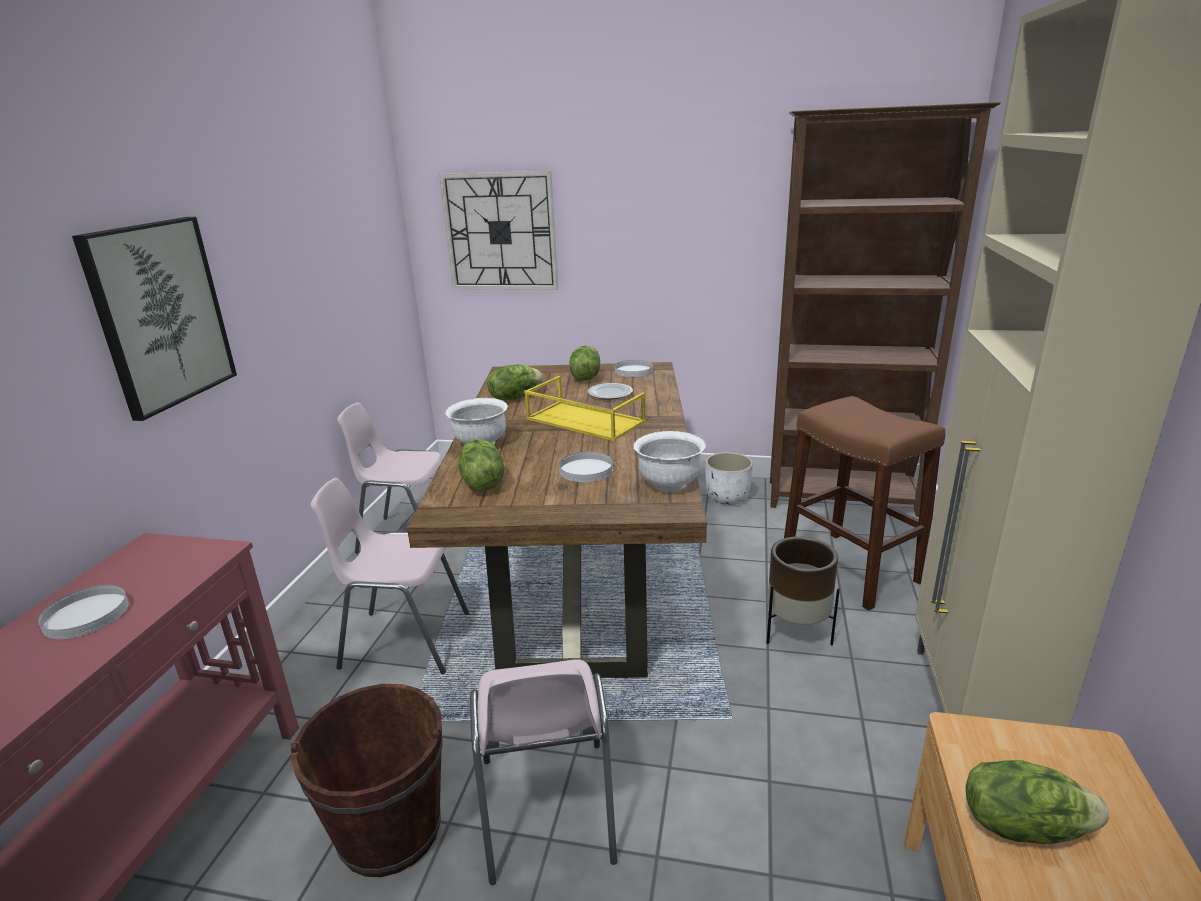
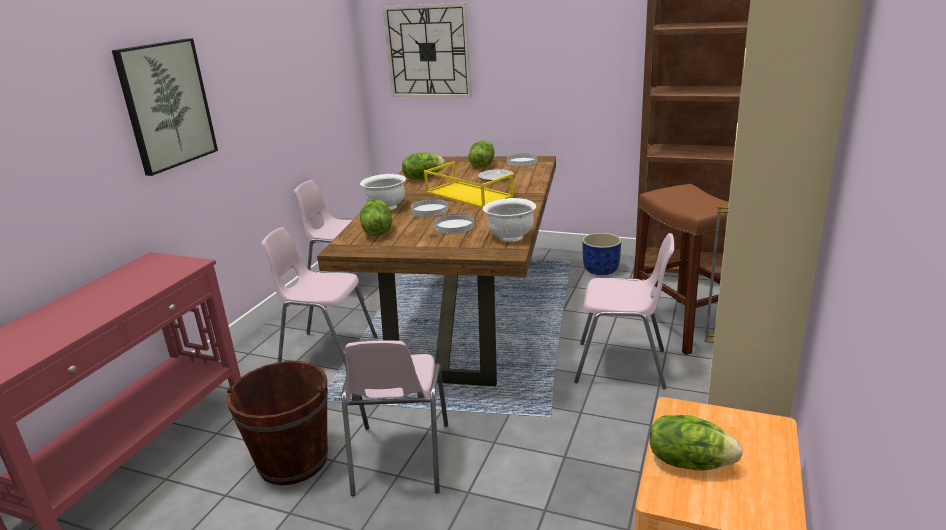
camera: 10 degrees right, 0 degrees up
(87, 615) = (108, 293): white plate -> white plate (430, 210)
(726, 498) = (600, 270): white planter -> blue planter
(797, 633) = (621, 366): brown planter -> pink chair

